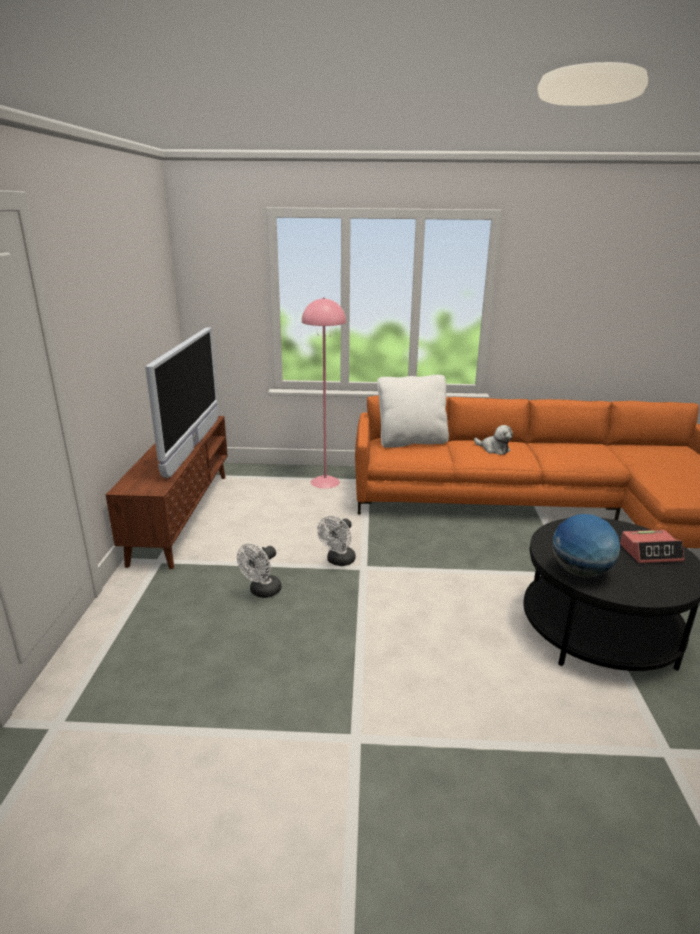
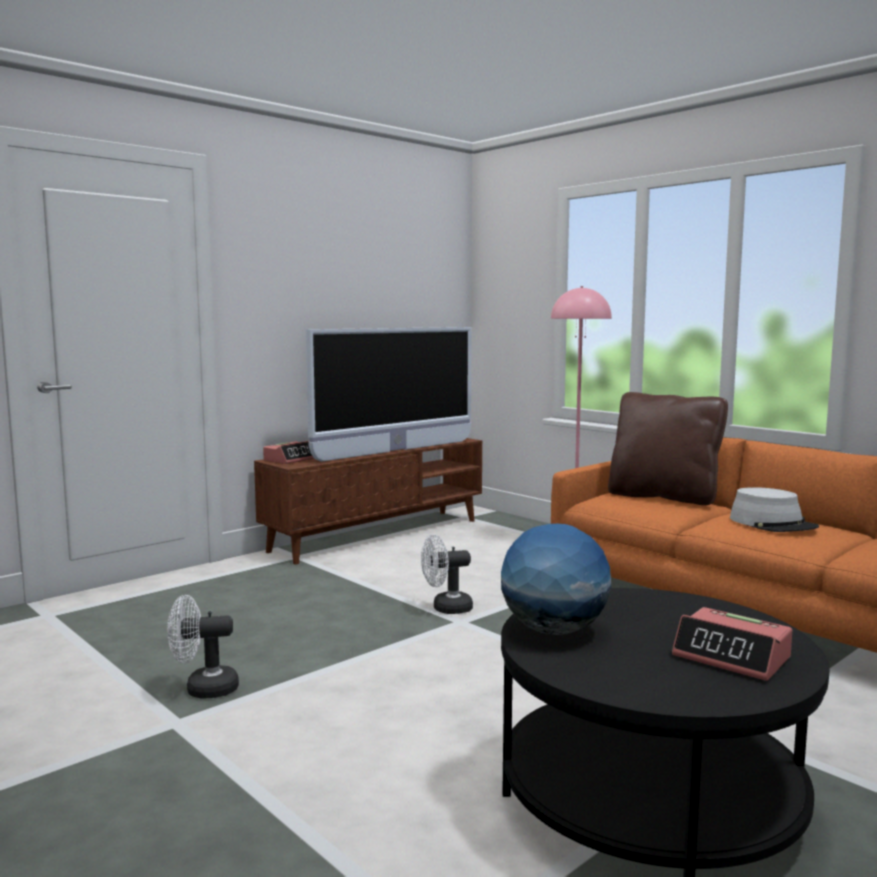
camera: 45 degrees right, 15 degrees down
(136, 483) = (291, 459): none -> alarm clock
(262, 592) = (327, 603): white fan -> white fan (203, 689)
(411, 441) = (663, 497): white pillow -> brown pillow
(493, 449) = (773, 523): plush toy -> grey hat

